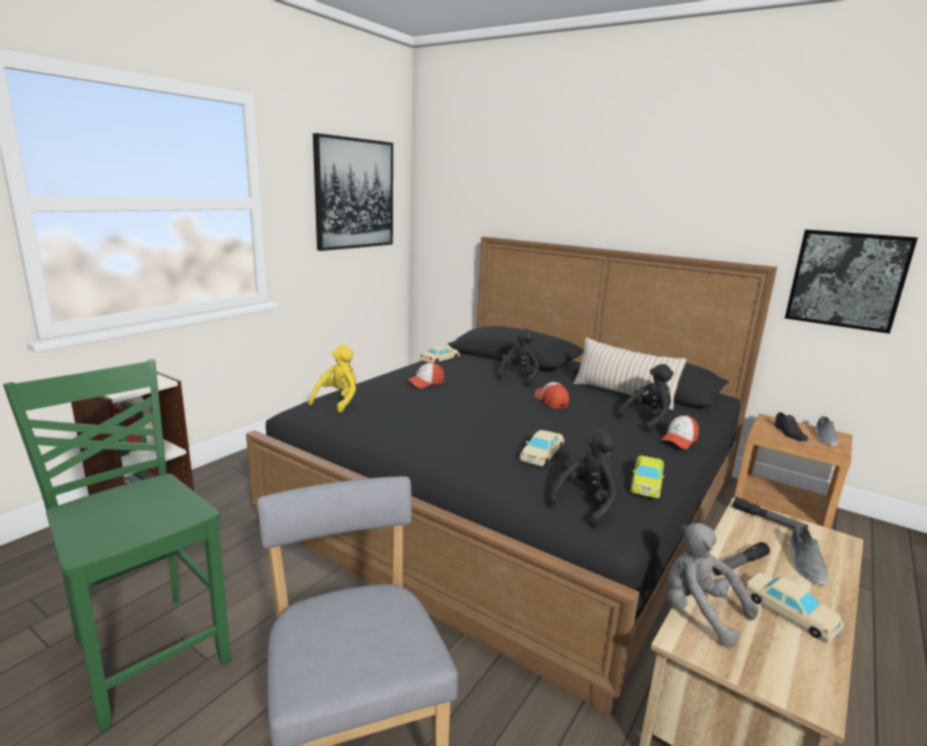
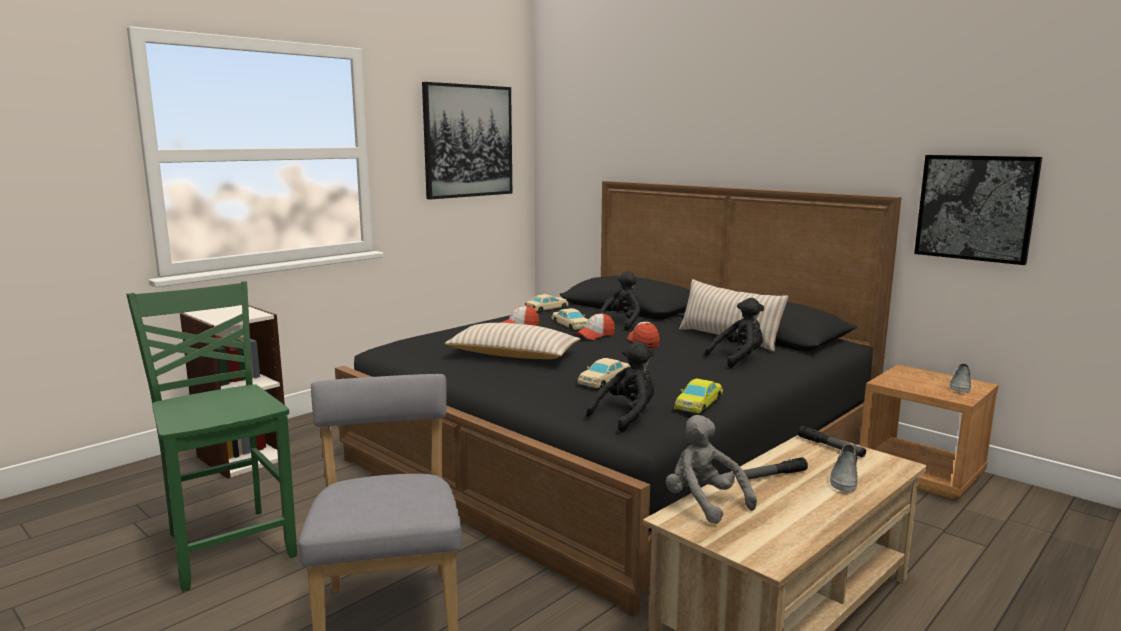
camera: 10 degrees right, 5 degrees down
(338, 401) = (425, 340): yellow plush toy -> none
(436, 421) = (513, 355): none -> beige pillow
(679, 440) = (760, 375): cap -> cap (595, 335)
(788, 433) = (918, 381): black shoe -> none
(790, 611) = (797, 508): beige toy car -> beige toy car (571, 325)

